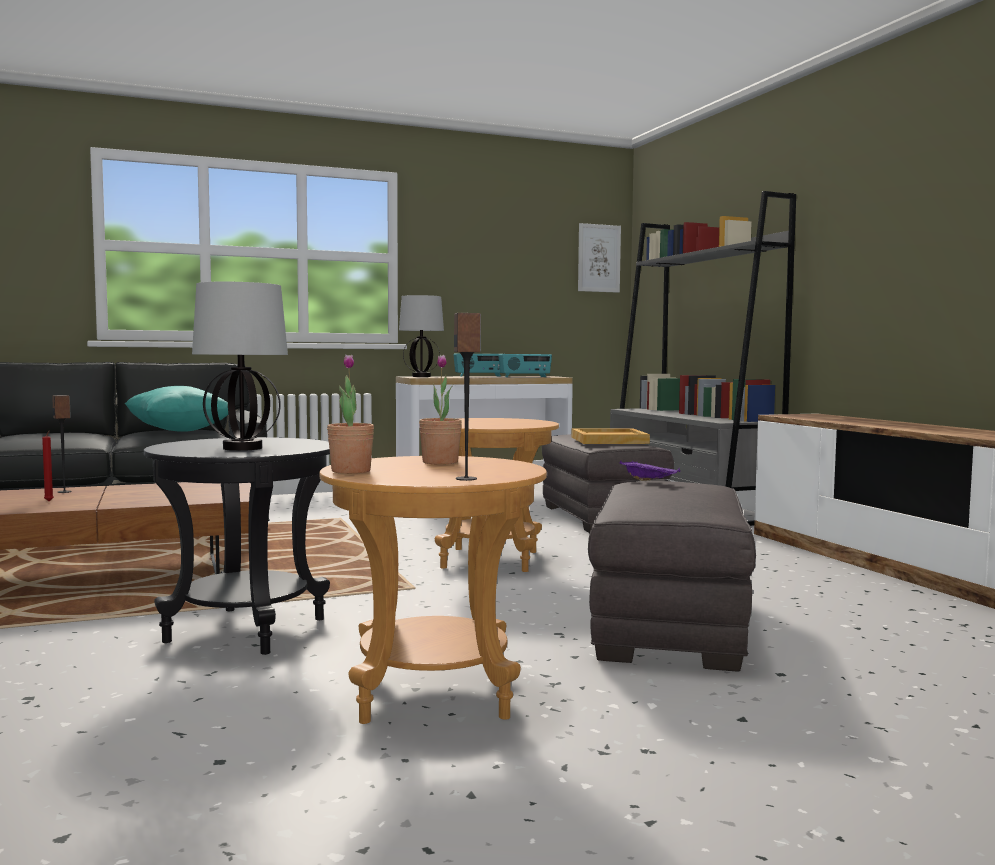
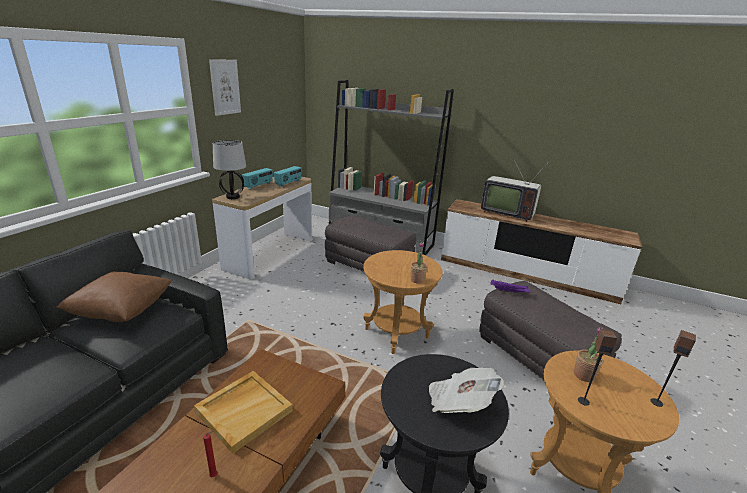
camera: 45 degrees left, 20 degrees up
(64, 492) = (181, 449): speaker -> speaker (583, 401)
(179, 431) = (122, 311): turquoise pillow -> brown pillow
(241, 448) = (459, 402): table lamp -> newspaper
(351, 471) = (608, 420): potted plant -> potted plant (417, 280)
(599, 258) = (293, 92): picture -> picture (225, 87)
(609, 440) = (380, 230): beige tray -> beige tray (244, 410)
(876, 422) = (506, 213): none -> television

